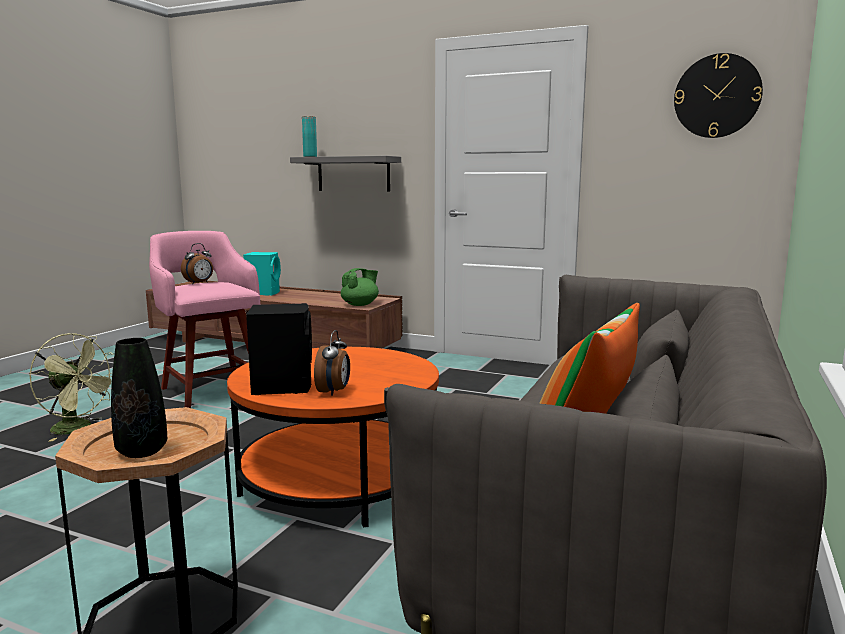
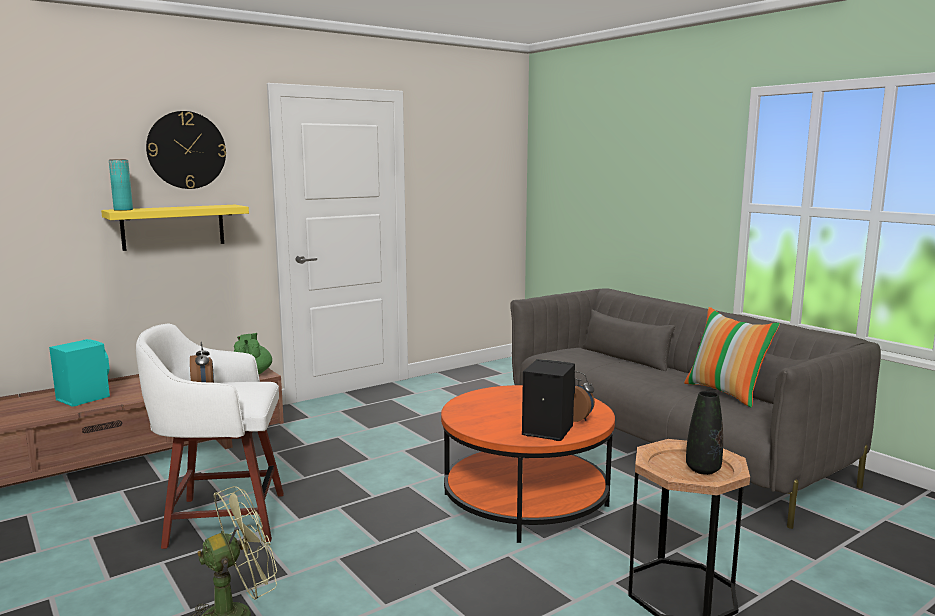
camera: 60 degrees left, 0 degrees up
(212, 390) = (221, 519): pink stool -> white stool
(353, 174) = (173, 227): grey shelf -> yellow shelf
(717, 96) = (485, 154): wall clock -> wall clock (186, 150)

